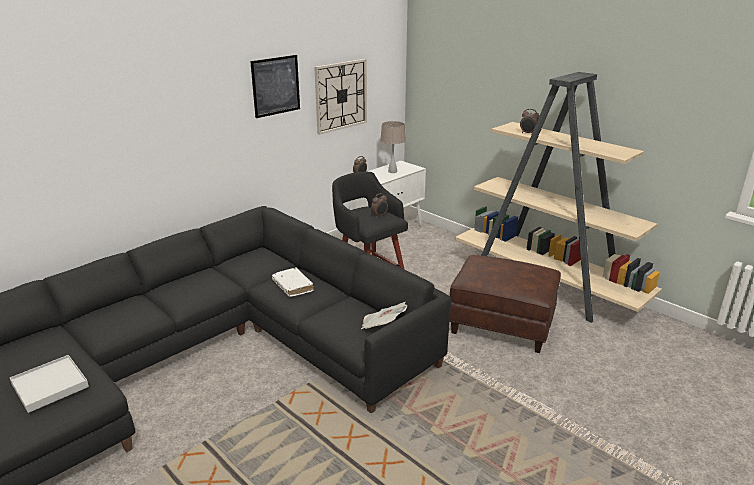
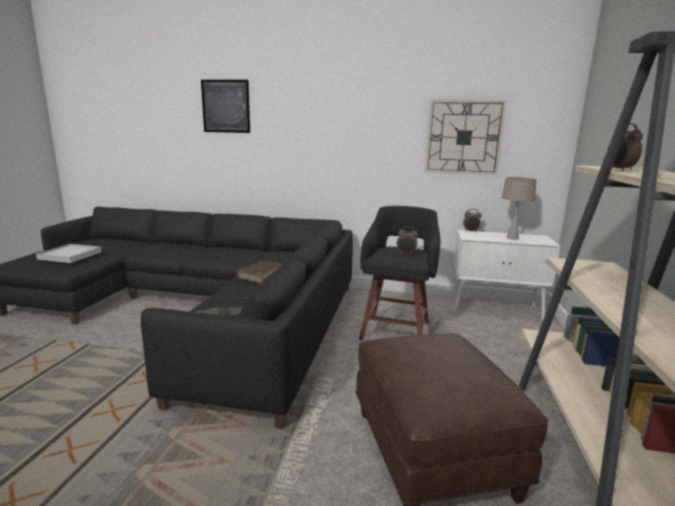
camera: 55 degrees right, 10 degrees down
(276, 86) = (380, 112): picture -> picture (226, 106)
(292, 286) = (260, 276): white book -> brown book

